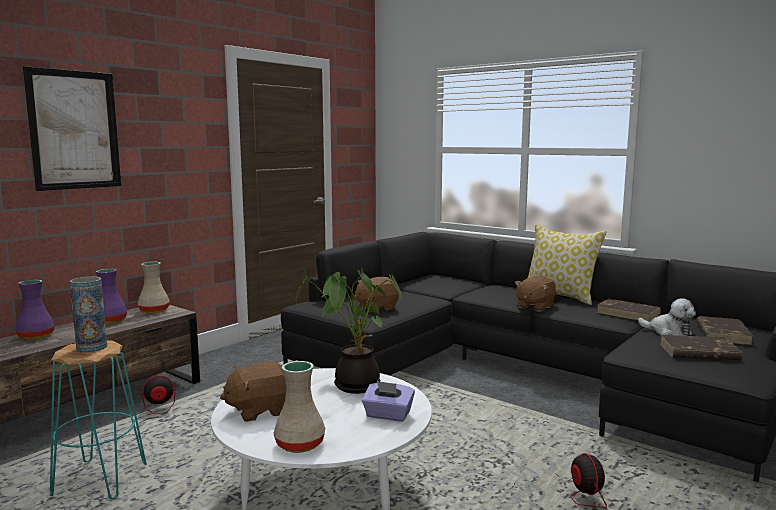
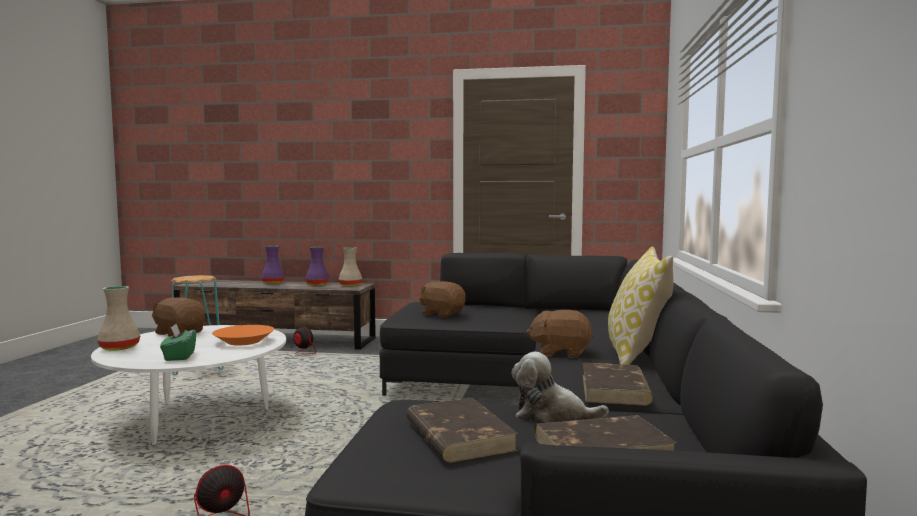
camera: 60 degrees right, 5 degrees down
(74, 130) = (323, 148): picture -> none
(92, 347) = (195, 277): vase -> none
(354, 384) = (244, 341): potted plant -> orange bowl
(388, 415) = (179, 356): purple tissue box -> green tissue box
(668, 332) = (551, 415): plush toy -> plush toy turned 90 degrees clockwise

